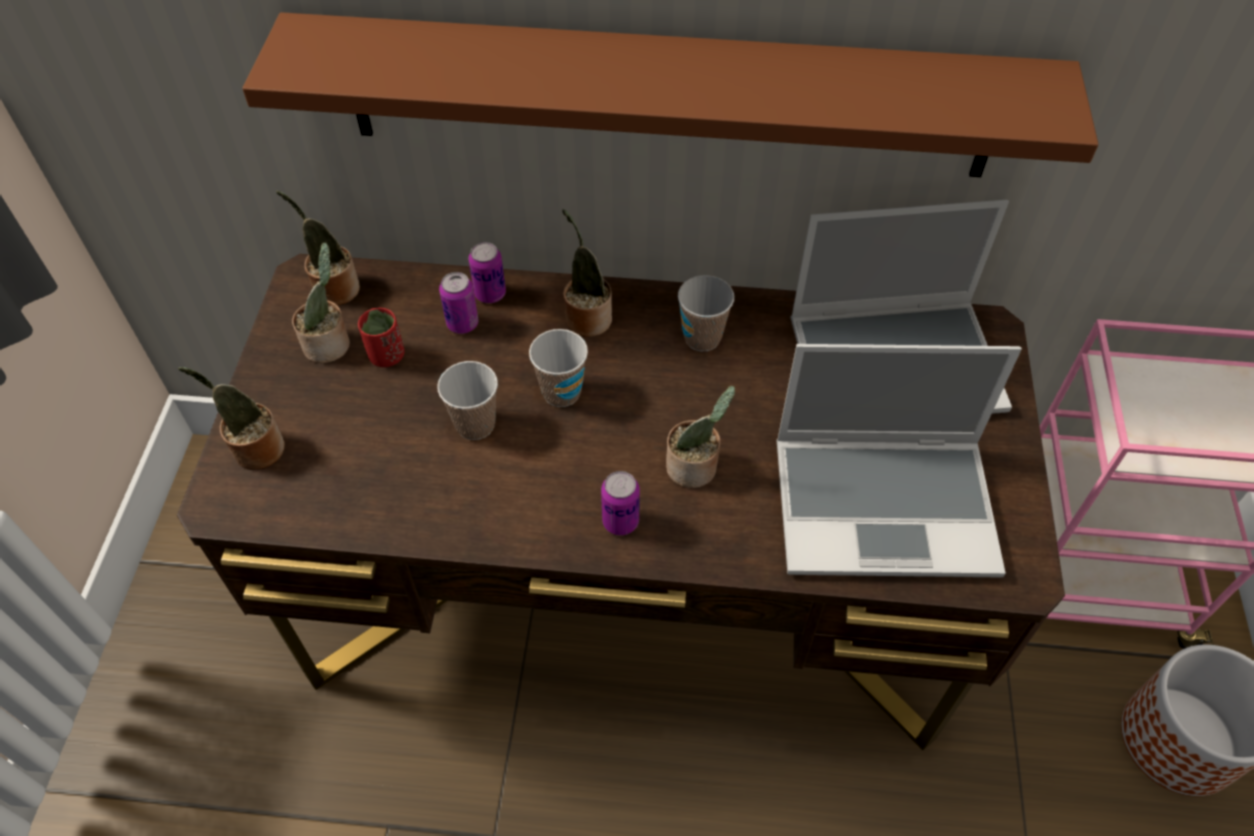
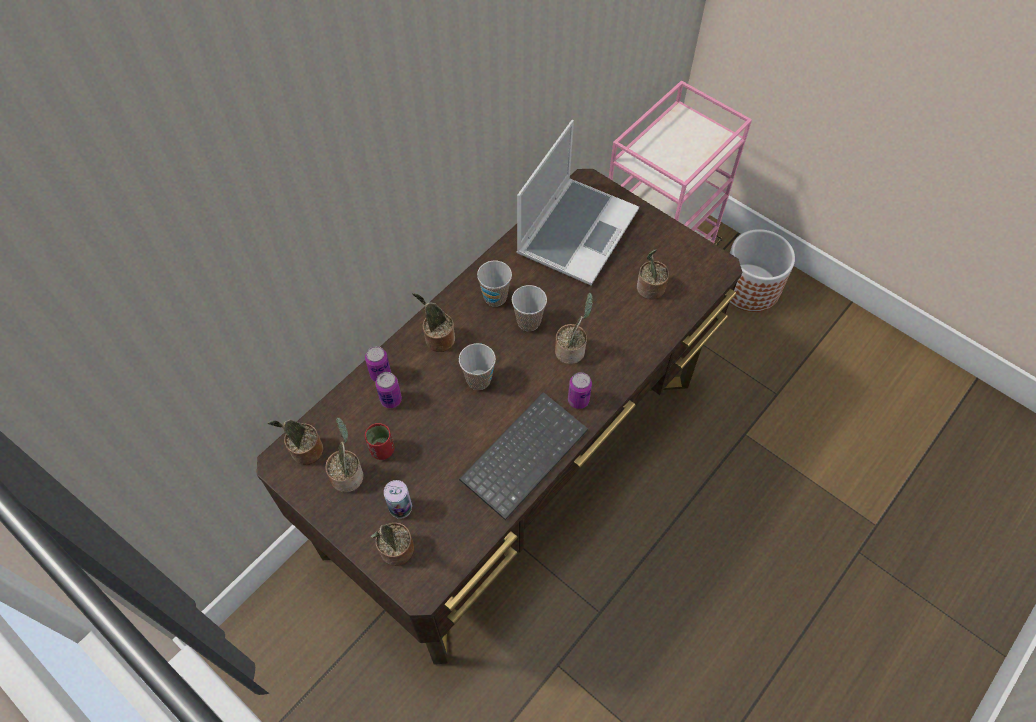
camera: 55 degrees left, 5 degrees up
(318, 420) = (400, 508): none -> can
(475, 424) = (467, 431): cup -> cup (528, 322)
(488, 504) = (524, 453): none -> keyboard
(668, 97) = (420, 195): brown shelf -> none
(886, 505) = (649, 289): laptop -> potted plant

